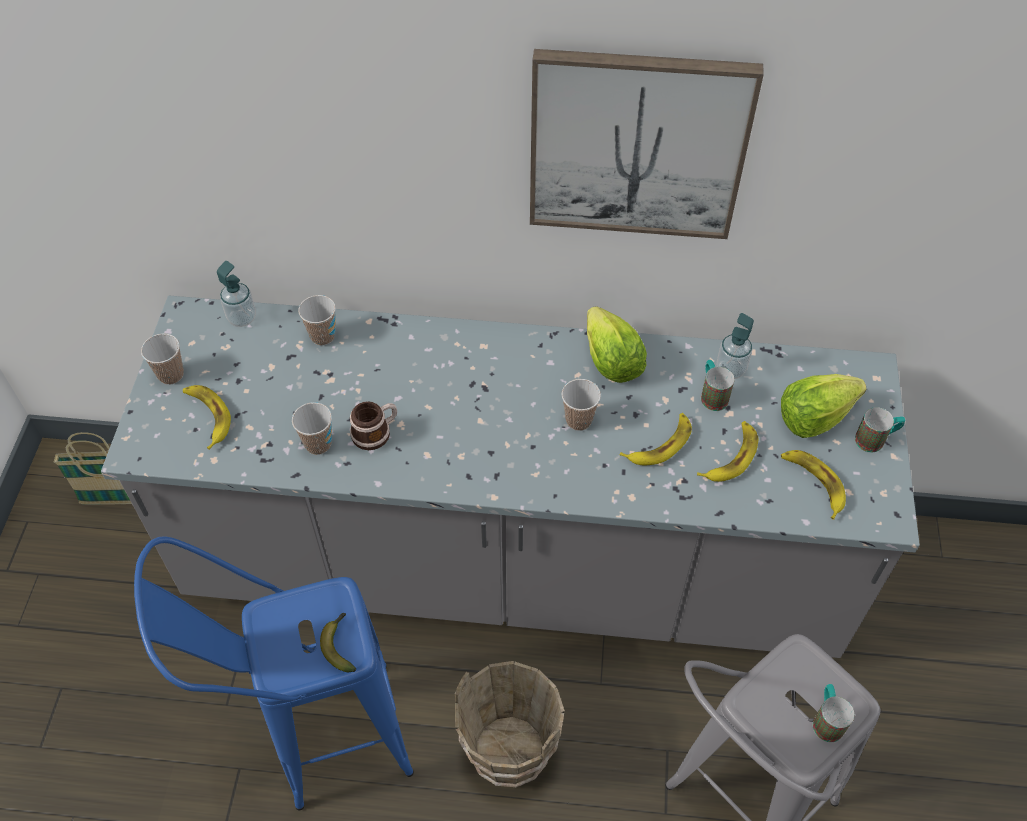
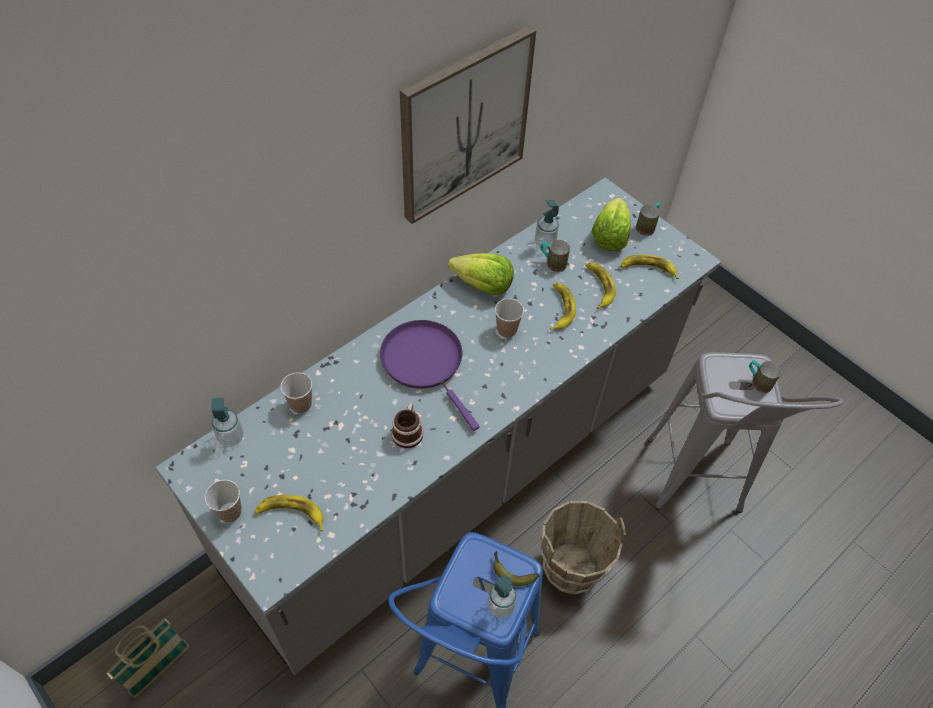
camera: 50 degrees left, 0 degrees up
(295, 663) = (500, 606): none -> soap dispenser
(318, 444) = (383, 467): cup -> none
(466, 387) = (425, 362): none -> purple frying pan

